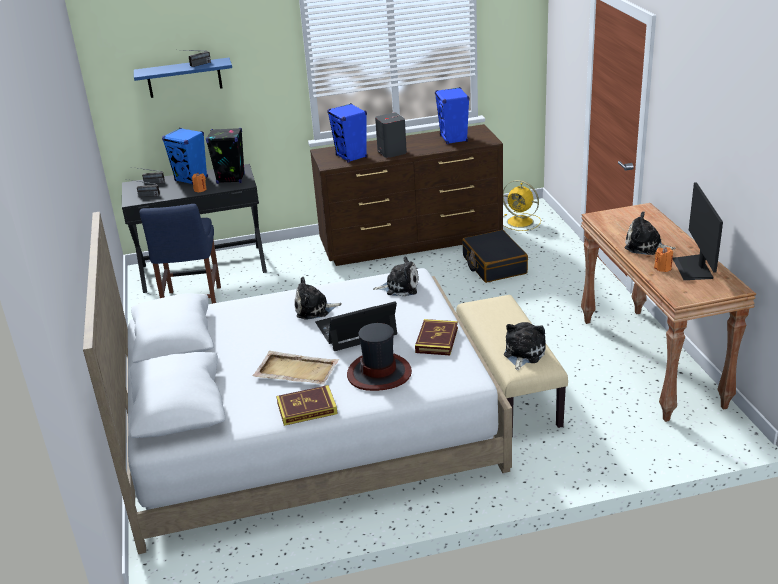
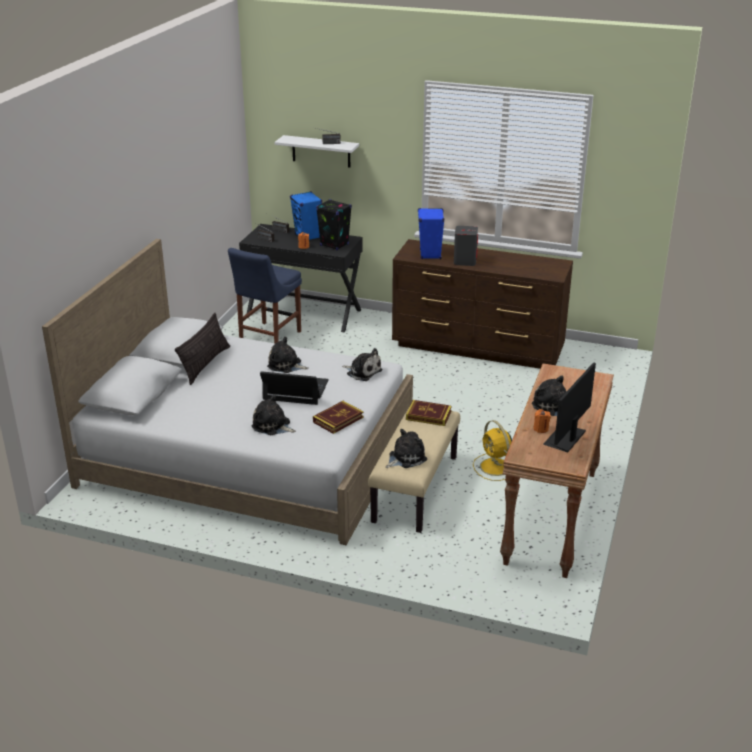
camera: 30 degrees right, 0 degrees up
(184, 78) = (321, 151): blue shelf -> white shelf
(224, 341) = (205, 364): none -> pillow
(295, 370) = (224, 402): beige tray -> none
(307, 408) = (201, 429): book -> book (428, 415)
(379, 373) = (272, 426): hat -> plush toy
(453, 139) = (529, 265): blue speaker -> none
(494, 265) = (521, 391): black suitcase -> none
(521, 222) = (589, 363): yellow fan -> yellow fan (496, 467)

